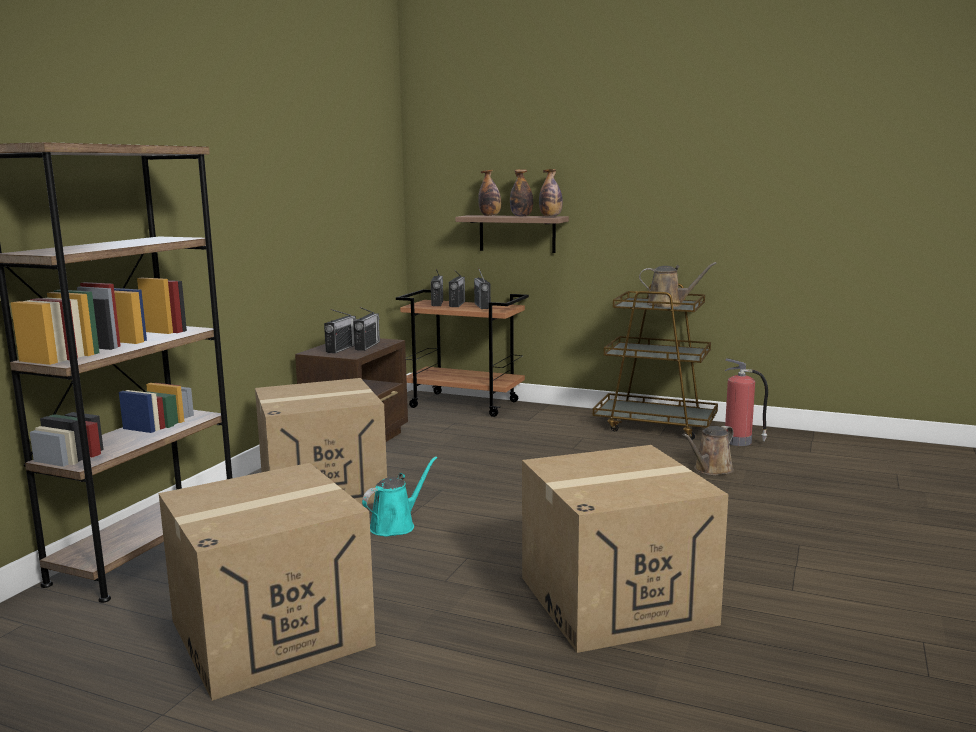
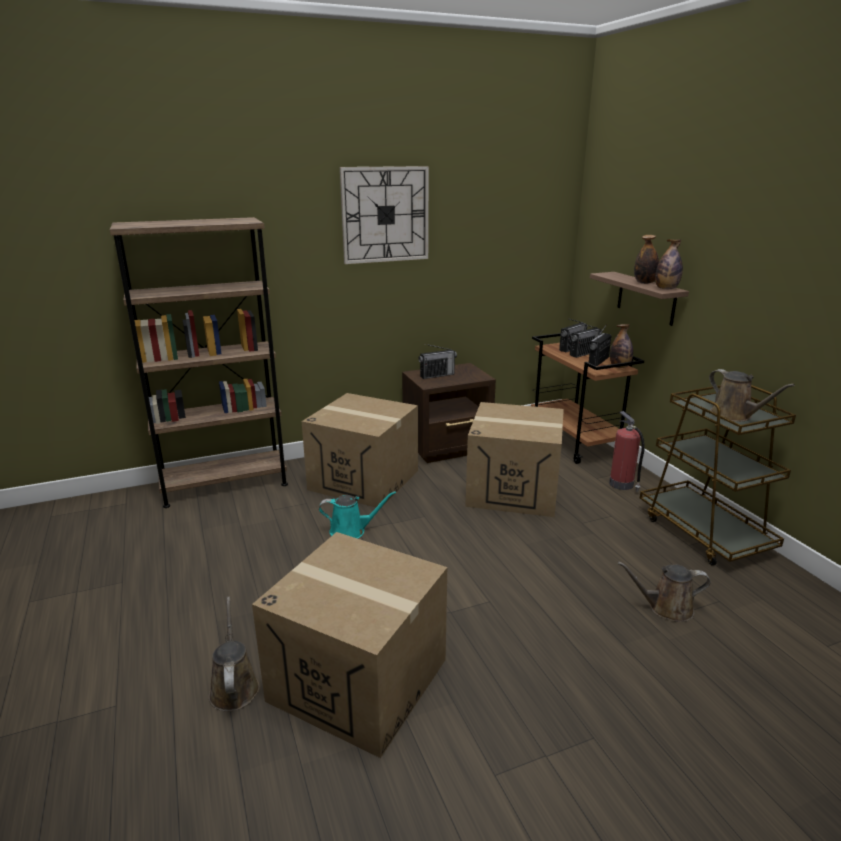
camera: 45 degrees right, 10 degrees up
(264, 154) = (385, 215): none -> wall clock
(271, 632) = (180, 571): cardboard box -> cardboard box (513, 490)
(367, 346) = (457, 378): radio -> none
(490, 216) = (621, 277): bottle -> bottle (619, 367)
(531, 661) = (234, 687): none -> brown watering can
(739, 442) = (761, 592): fire extinguisher -> fire extinguisher (622, 484)

